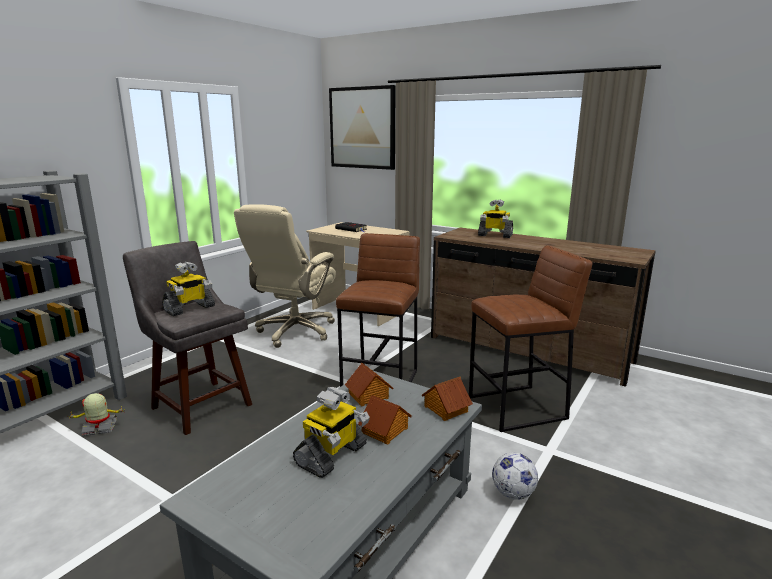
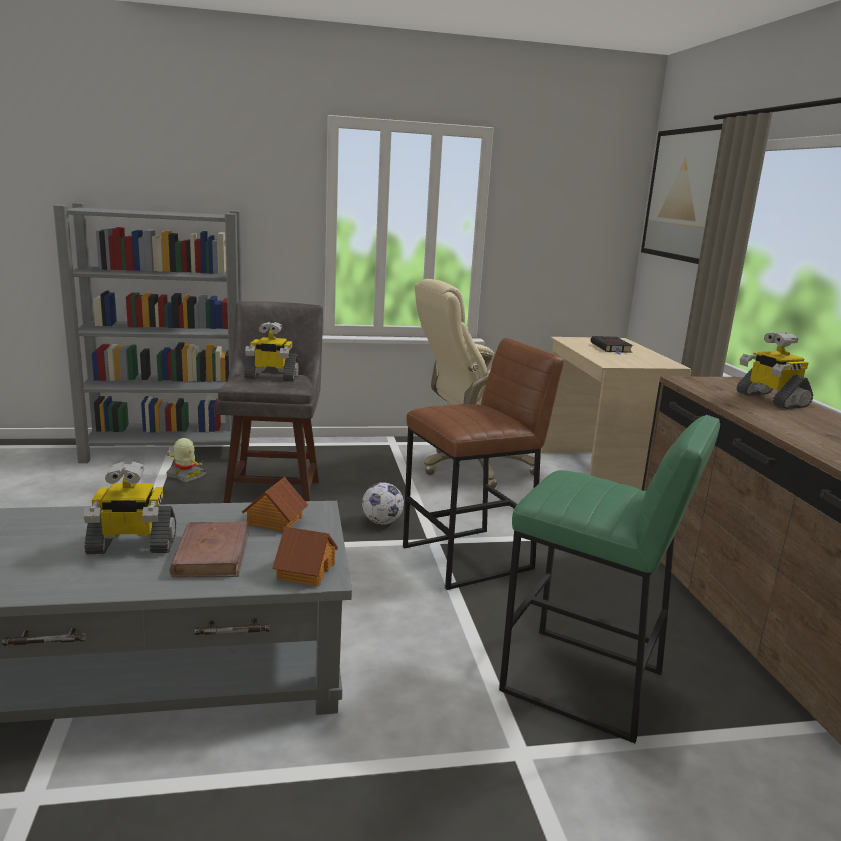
camera: 45 degrees right, 0 degrees up
(385, 430) = (211, 554): toy house -> brown book
(513, 494) = (375, 755): football -> football (382, 522)
(518, 407) = (585, 682): brown stool -> green stool

